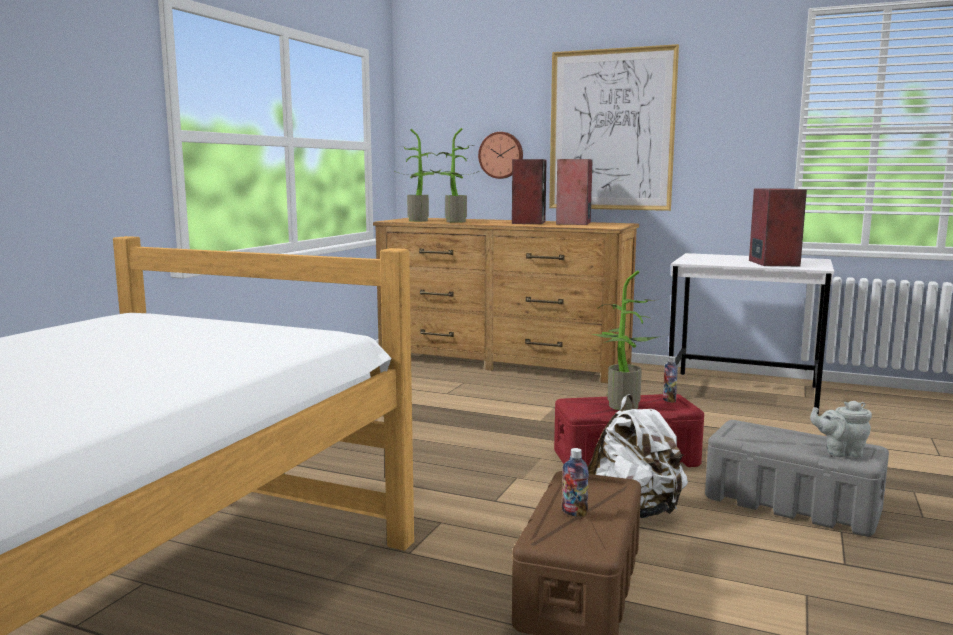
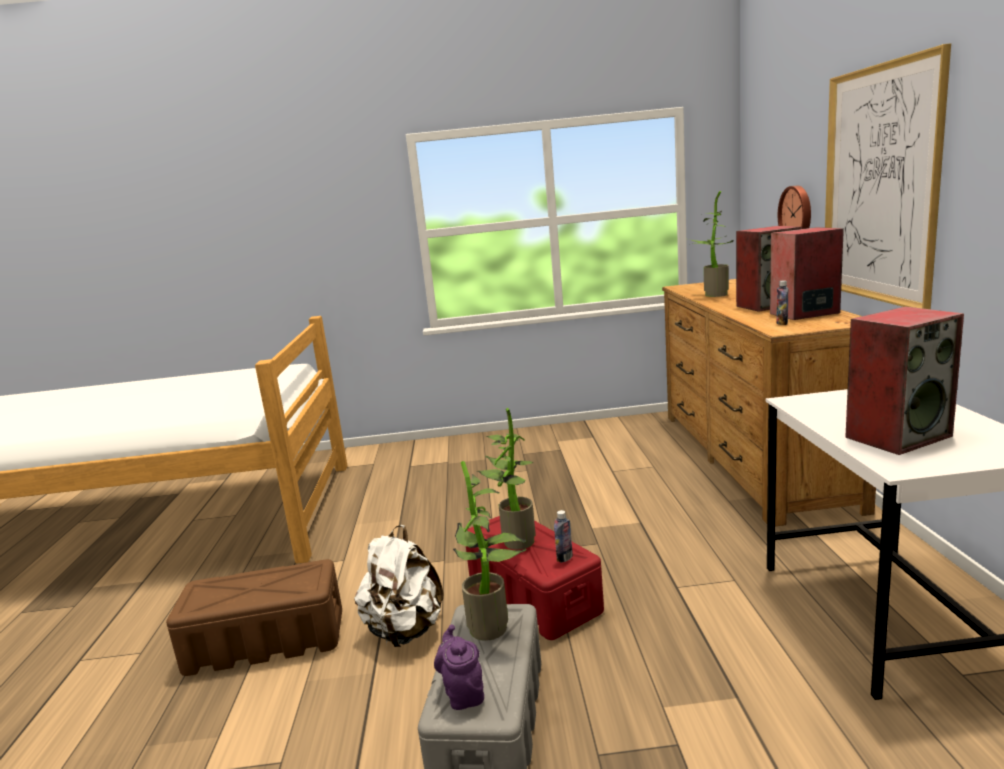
camera: 65 degrees right, 5 degrees up
(420, 220) = (701, 288): potted plant -> potted plant (494, 628)
(574, 512) = (247, 585): bottle -> bottle (782, 323)
(840, 452) = (463, 692): grey teapot -> purple teapot

